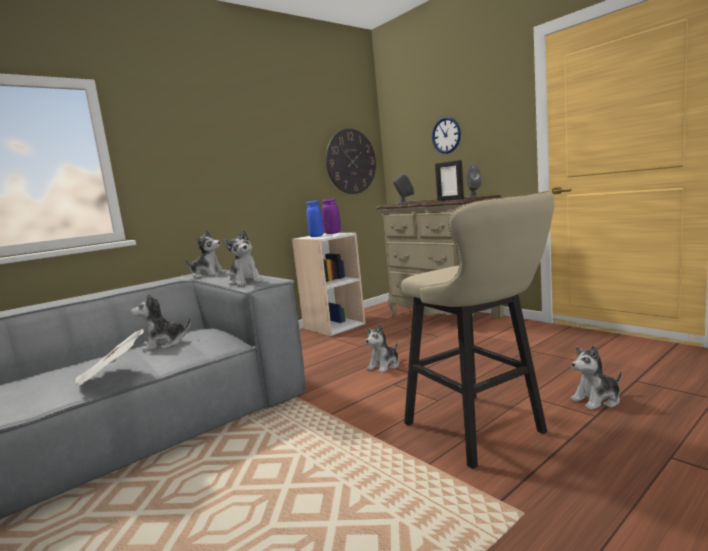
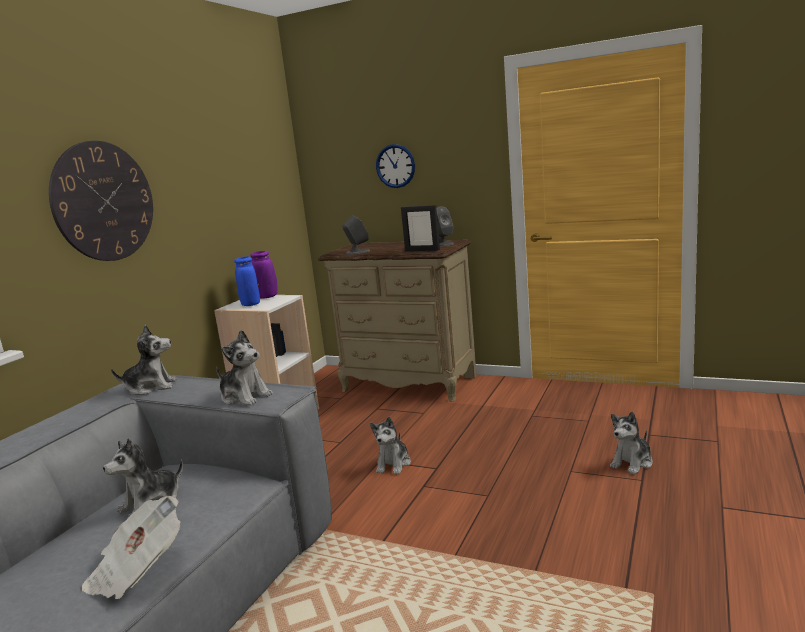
camera: 25 degrees left, 5 degrees up
(351, 161) = (269, 196): wall clock -> wall clock (104, 201)
(483, 434) = (561, 523): beige stool -> none

